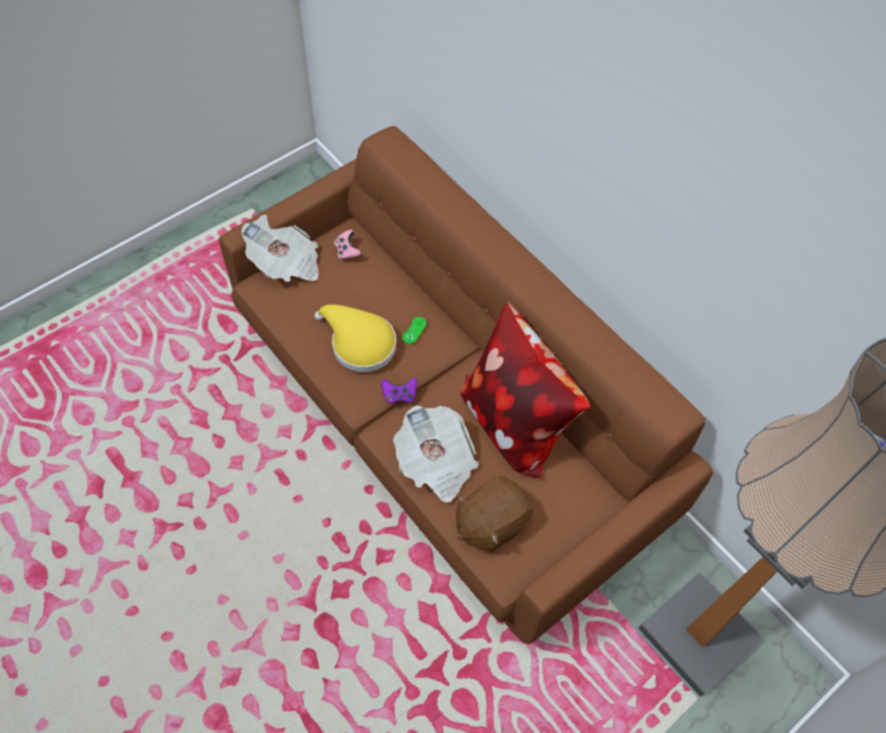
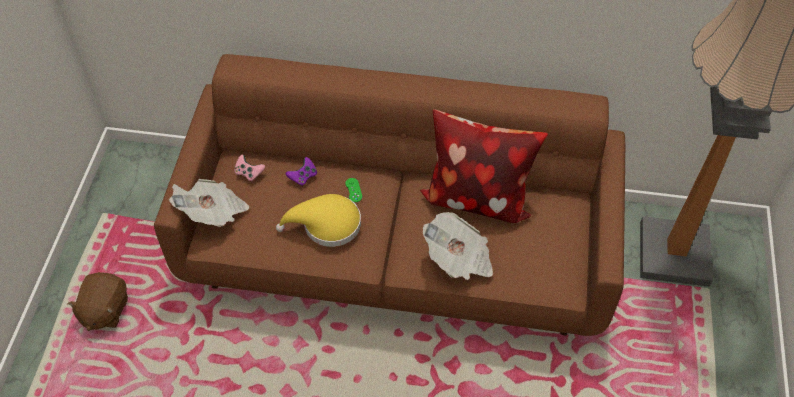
camera: 40 degrees left, 5 degrees down
(399, 395) = (387, 238): purple game controller -> purple game controller (303, 177)
(490, 523) = (528, 267): brown plush toy -> brown plush toy (104, 310)

